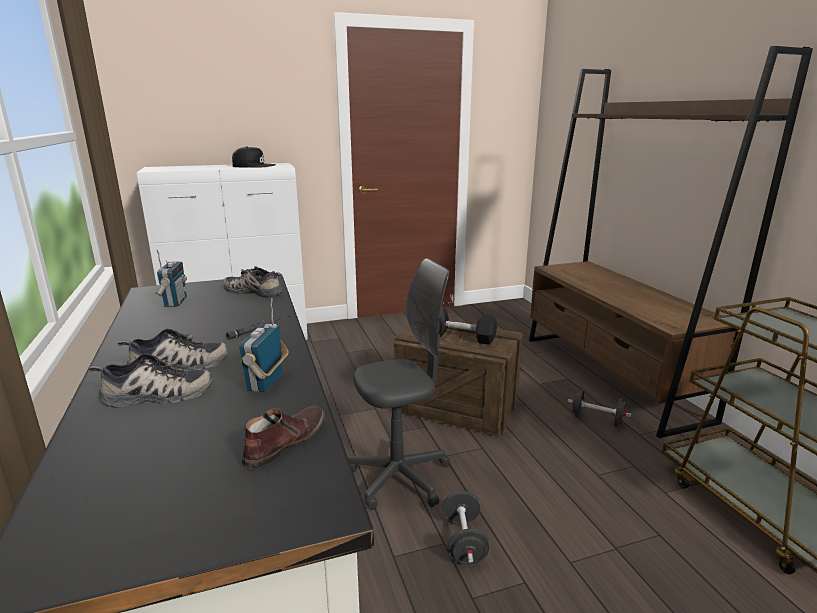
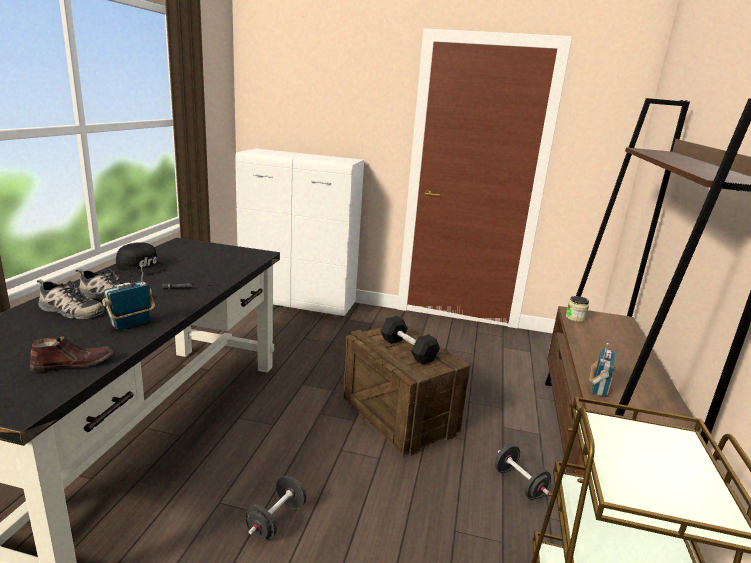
camera: 30 degrees right, 0 degrees up
(175, 302) = (180, 254): radio -> radio (598, 389)
(253, 166) = (327, 158): black cap -> black cap (142, 266)
(254, 291) = (238, 260): shoe -> none
(399, 477) = (288, 450): grey office chair -> none
(558, 271) = (575, 318): none -> jar

